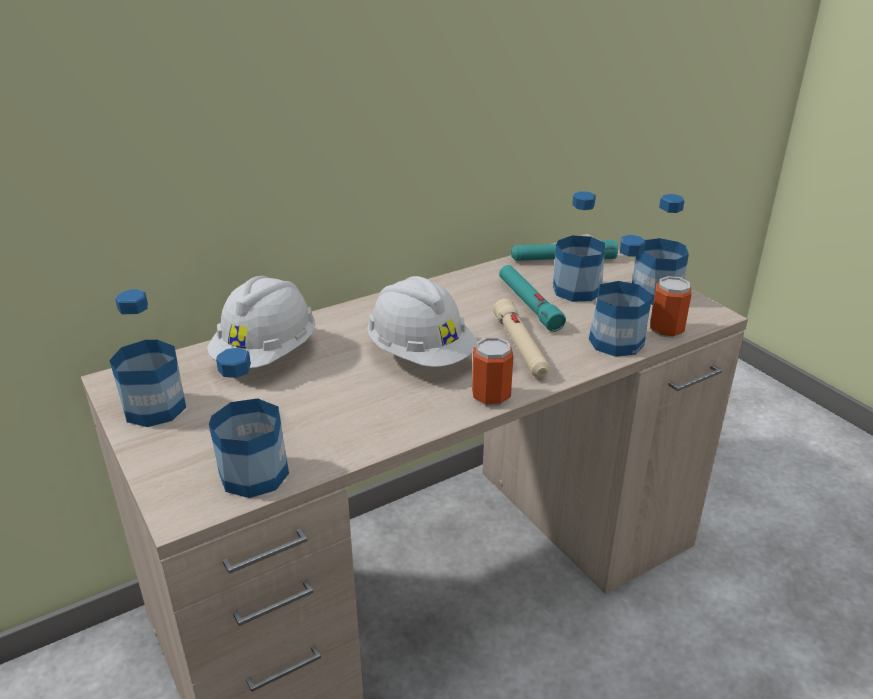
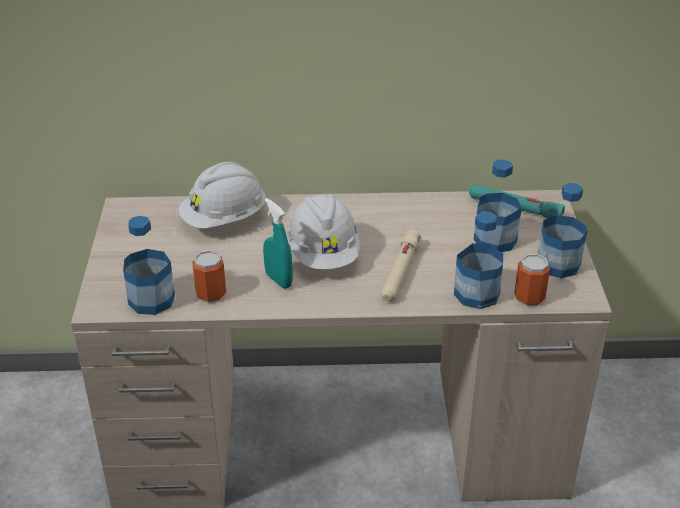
camera: 30 degrees right, 5 degrees up
(155, 408) = (130, 235): bottle -> none
(396, 397) = (278, 280): none -> turquoise spray bottle
(491, 396) = (341, 302): can -> can (211, 294)
(528, 304) = (443, 239): turquoise flashlight -> none

